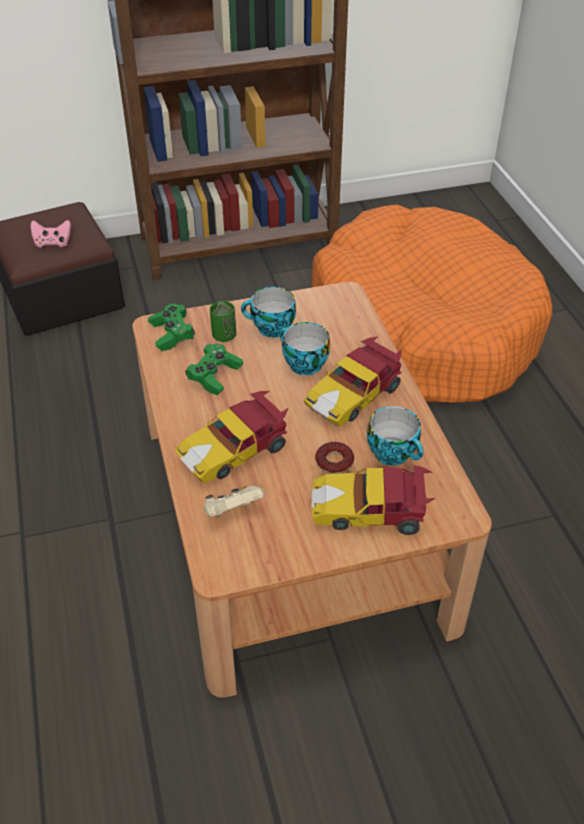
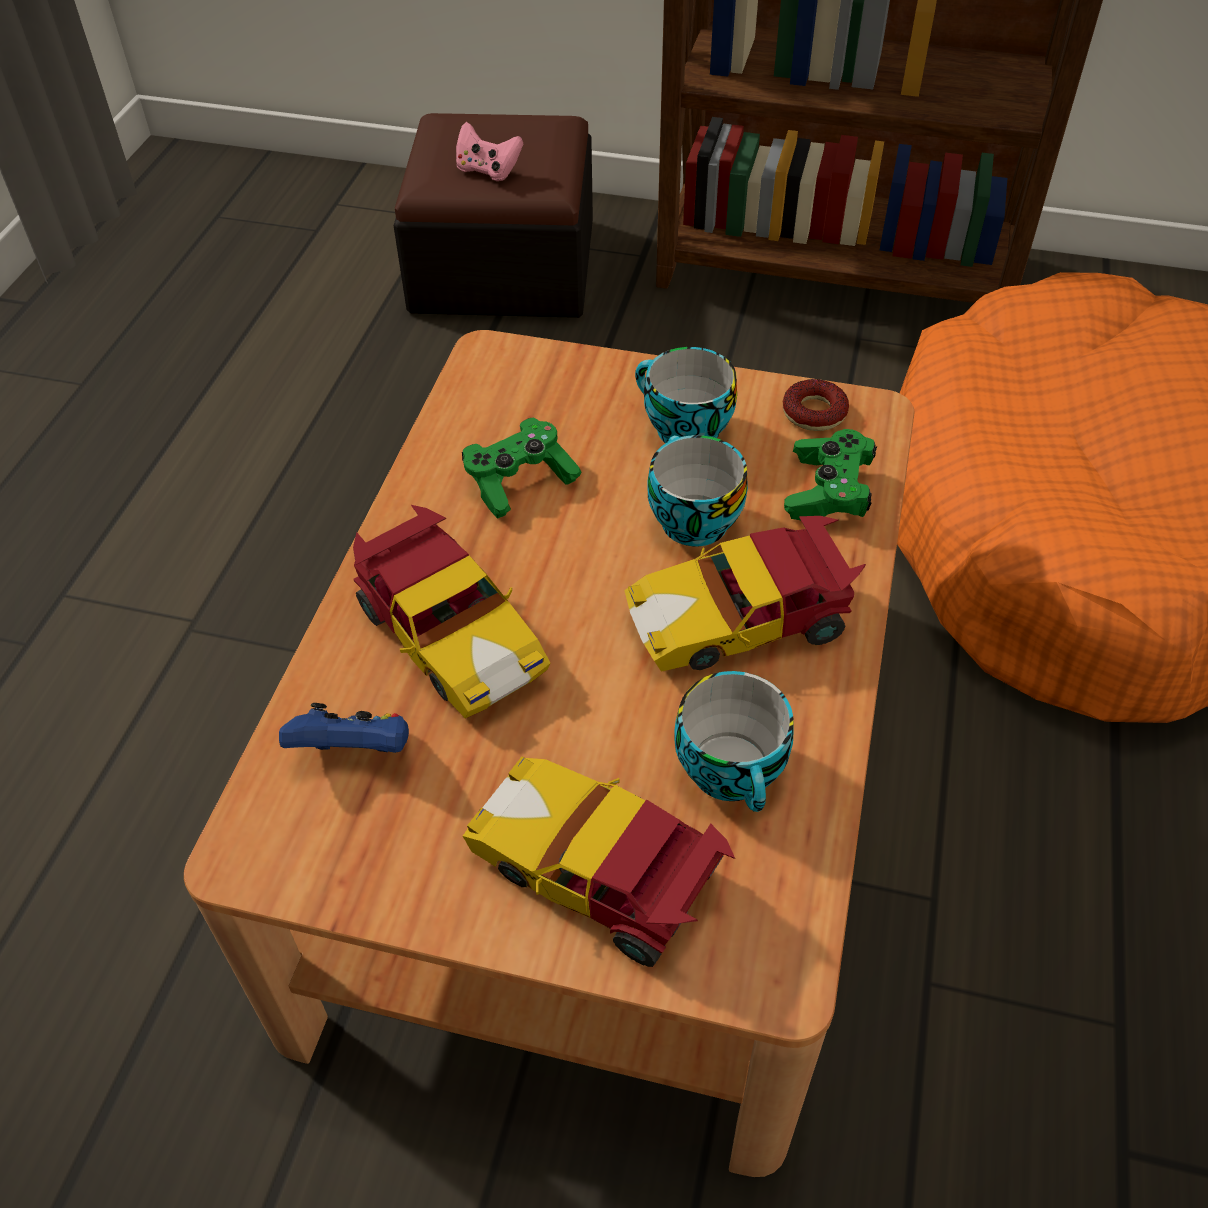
camera: 30 degrees right, 5 degrees up
(172, 334) = (506, 379): green game controller -> green game controller (828, 491)
(224, 336) = (590, 414): green cup -> none
(232, 512) = (355, 752): beige game controller -> blue game controller
(235, 450) = (449, 635): toy car -> toy car turned 120 degrees counterclockwise
(334, 462) = (606, 738): donut -> donut (814, 413)

